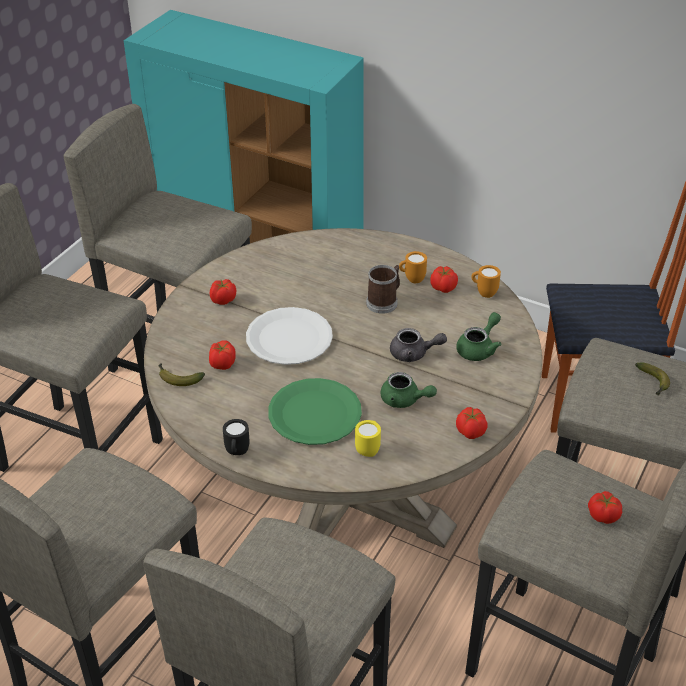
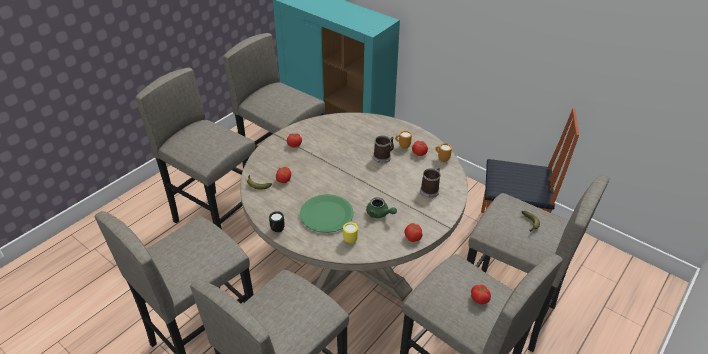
camera: 10 degrees right, 0 degrees up
(289, 338) = (324, 170): white plate -> none
(414, 354) = (392, 188): grey teapot -> none
(479, 348) = (430, 190): green teapot -> mug

